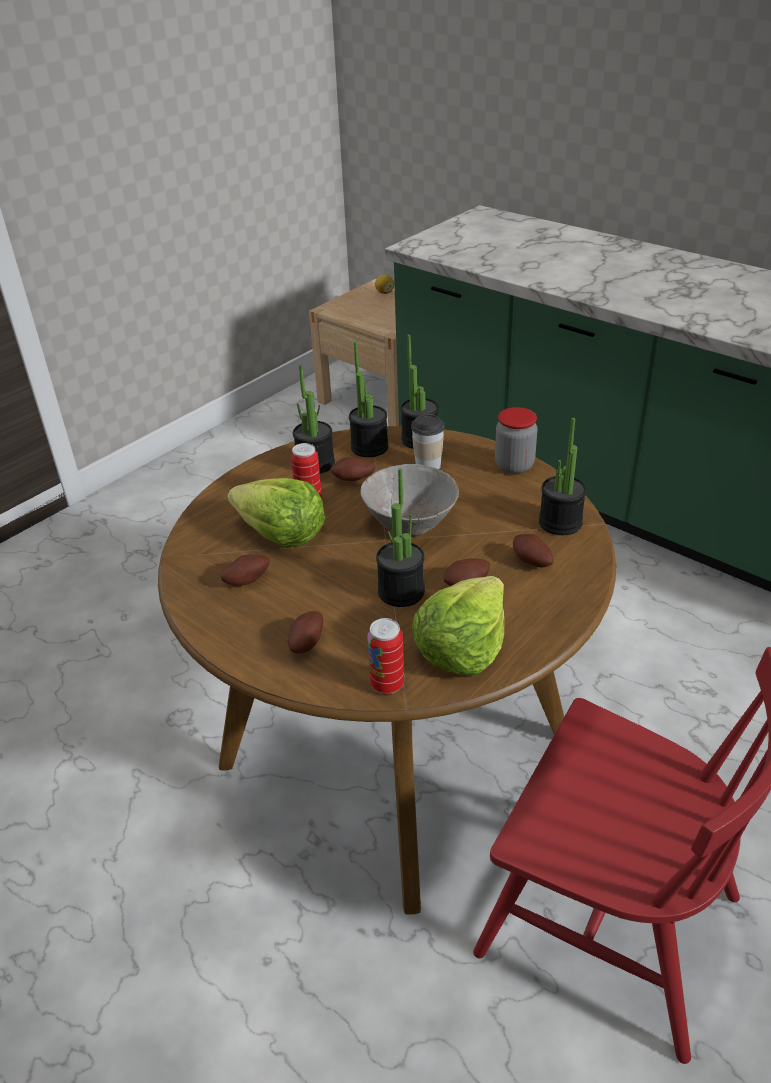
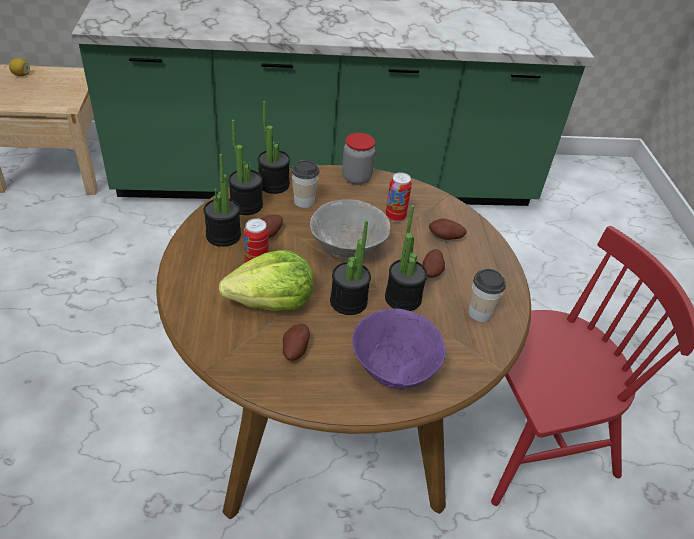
camera: 50 degrees left, 5 degrees up
(305, 643) = (394, 369): potato -> purple bowl
(387, 684) = (474, 363): can -> can (395, 216)
(462, 647) = (479, 313): lettuce -> cup
(560, 522) = (428, 204): potted plant -> potted plant (348, 301)

